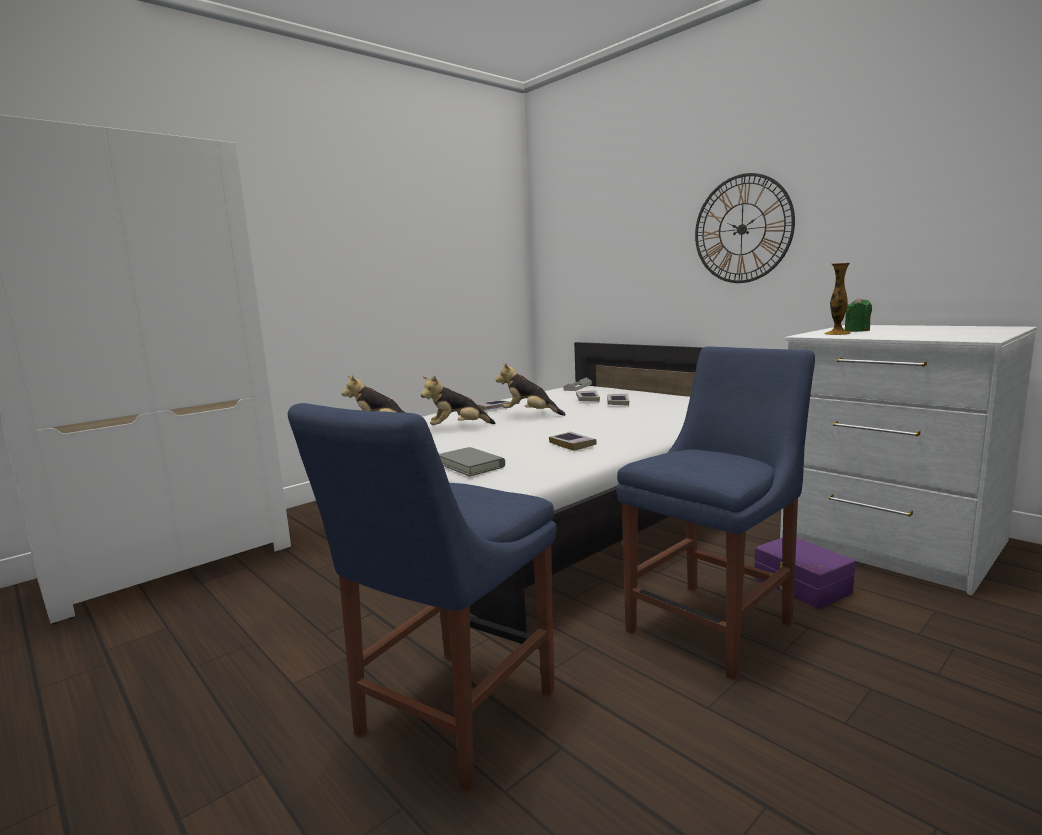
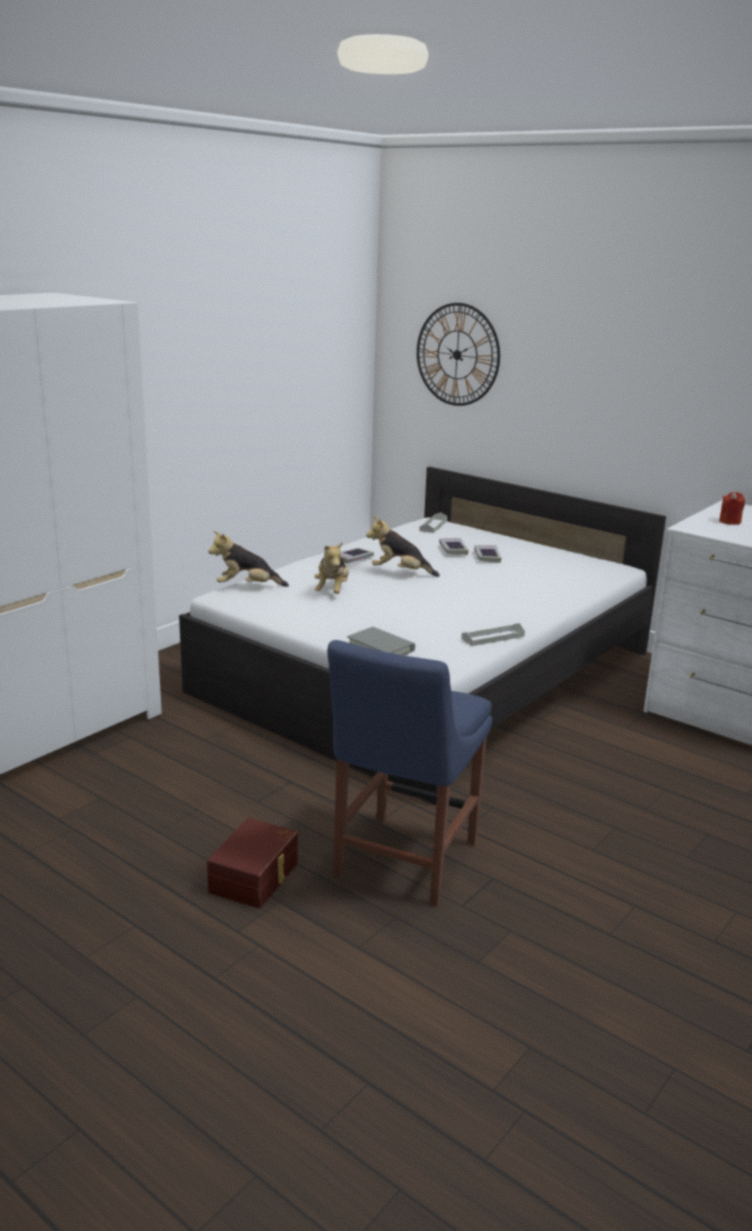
camera: 10 degrees left, 10 degrees up
(258, 733) = (256, 877): none -> brown storage box
(457, 428) = (332, 591): plush toy -> plush toy turned 60 degrees counterclockwise
(572, 444) = (464, 622): book -> none
(597, 455) = (493, 637): none -> grey tray
(715, 624) = (592, 788): blue chair -> none
(742, 229) = (630, 380): wall clock -> wall clock (457, 355)
(800, 586) = (660, 754): purple storage box -> none
(837, 333) = (712, 527): vase -> none
(857, 331) = (730, 522): green candle -> red candle

